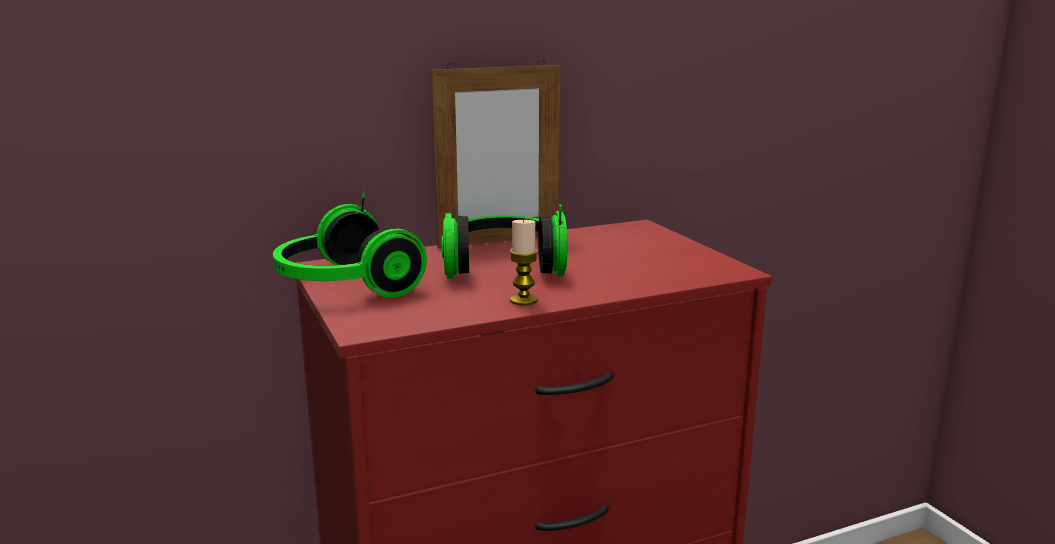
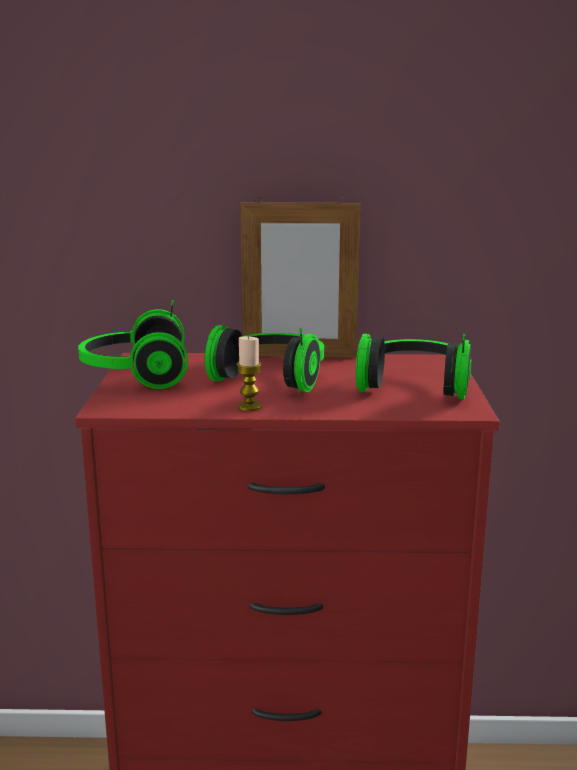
camera: 25 degrees right, 0 degrees up
(653, 254) = (414, 385): none -> headphones

